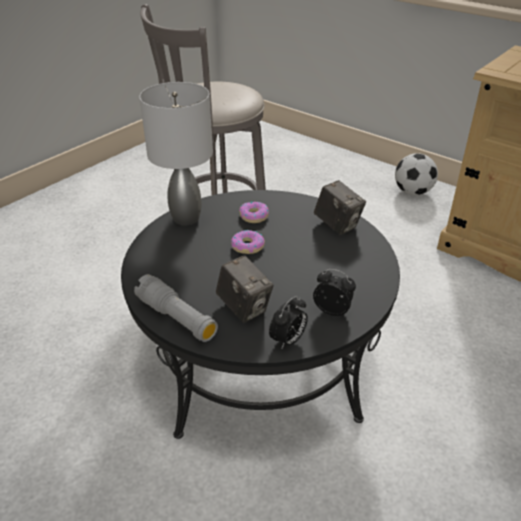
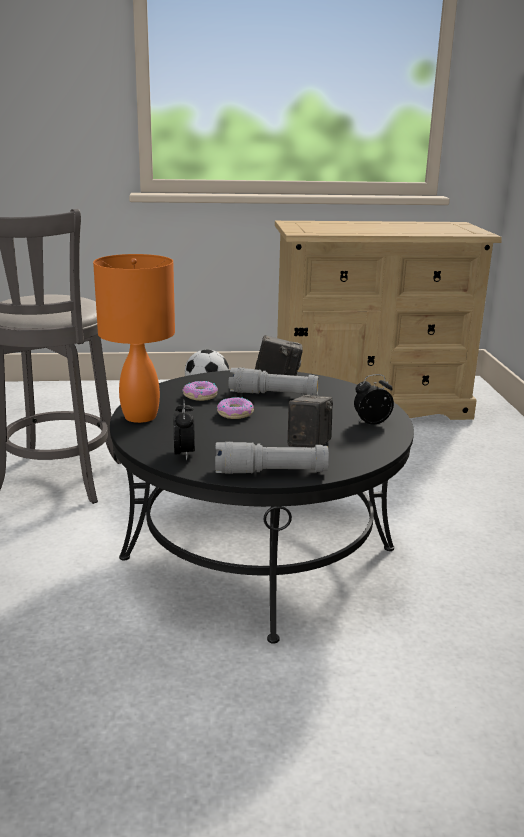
camera: 45 degrees left, 15 degrees down
(186, 217) = (139, 416): grey table lamp -> orange table lamp
(244, 307) = (309, 445): camera -> camera turned 75 degrees counterclockwise
(288, 340) = (376, 448): alarm clock -> alarm clock (184, 454)
(307, 239) = (273, 394): none -> grey flashlight

